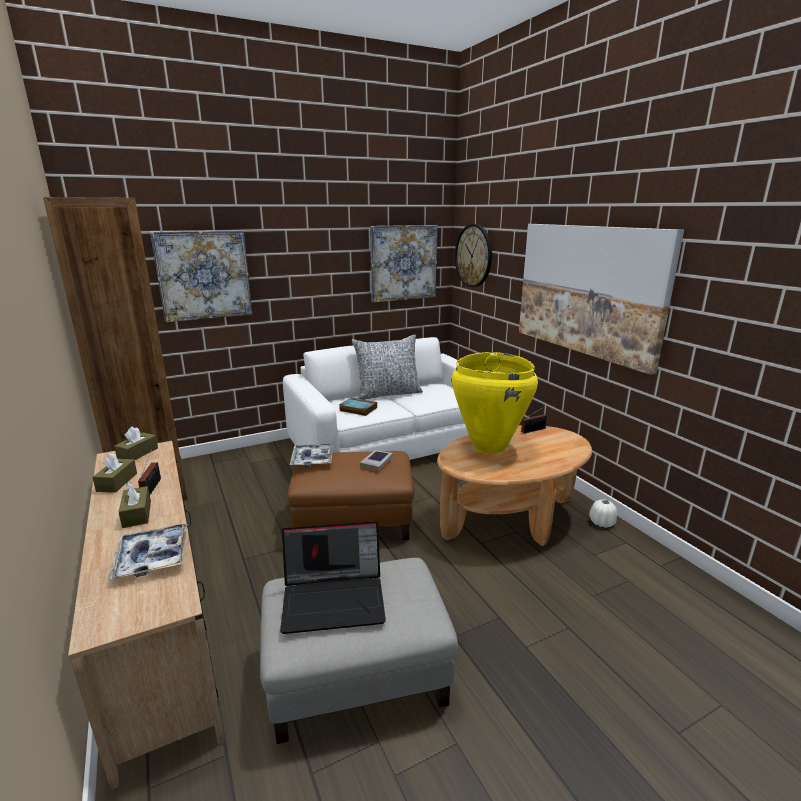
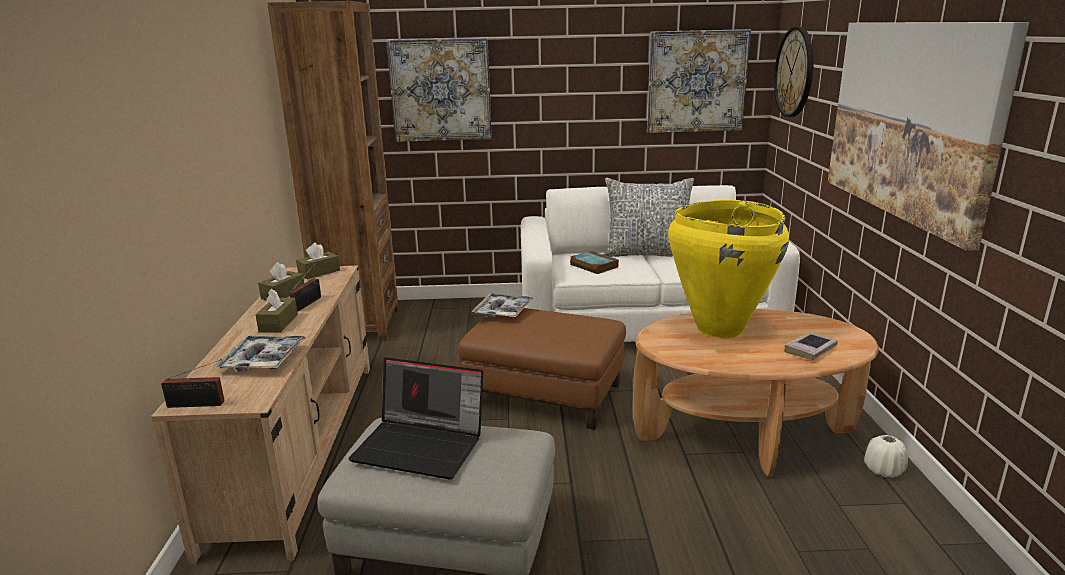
camera: 25 degrees right, 0 degrees up
(376, 462) = (572, 326): book -> book (810, 350)
(534, 430) = (805, 319): radio -> radio (199, 404)

